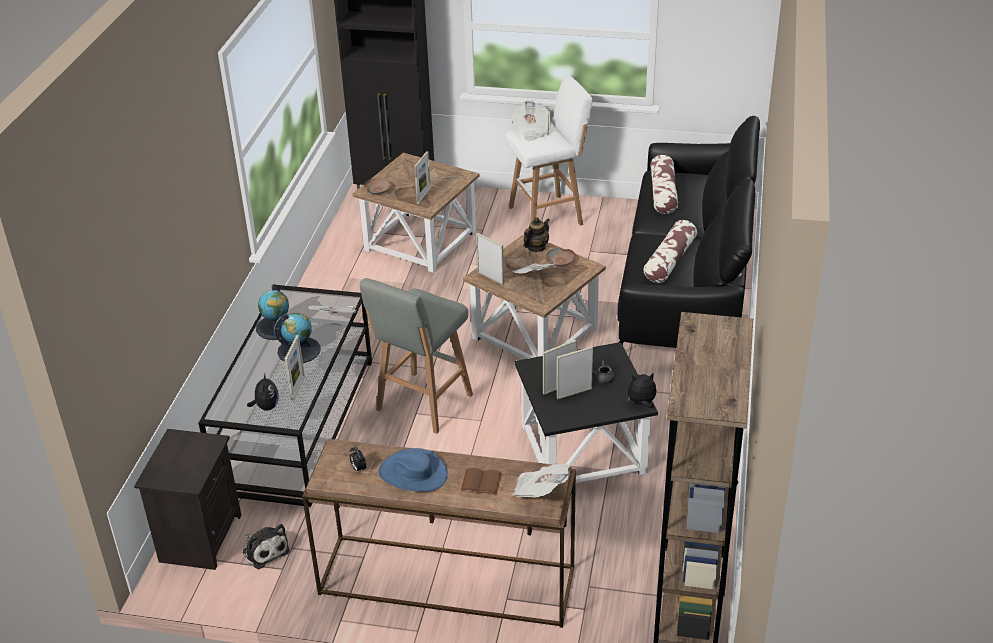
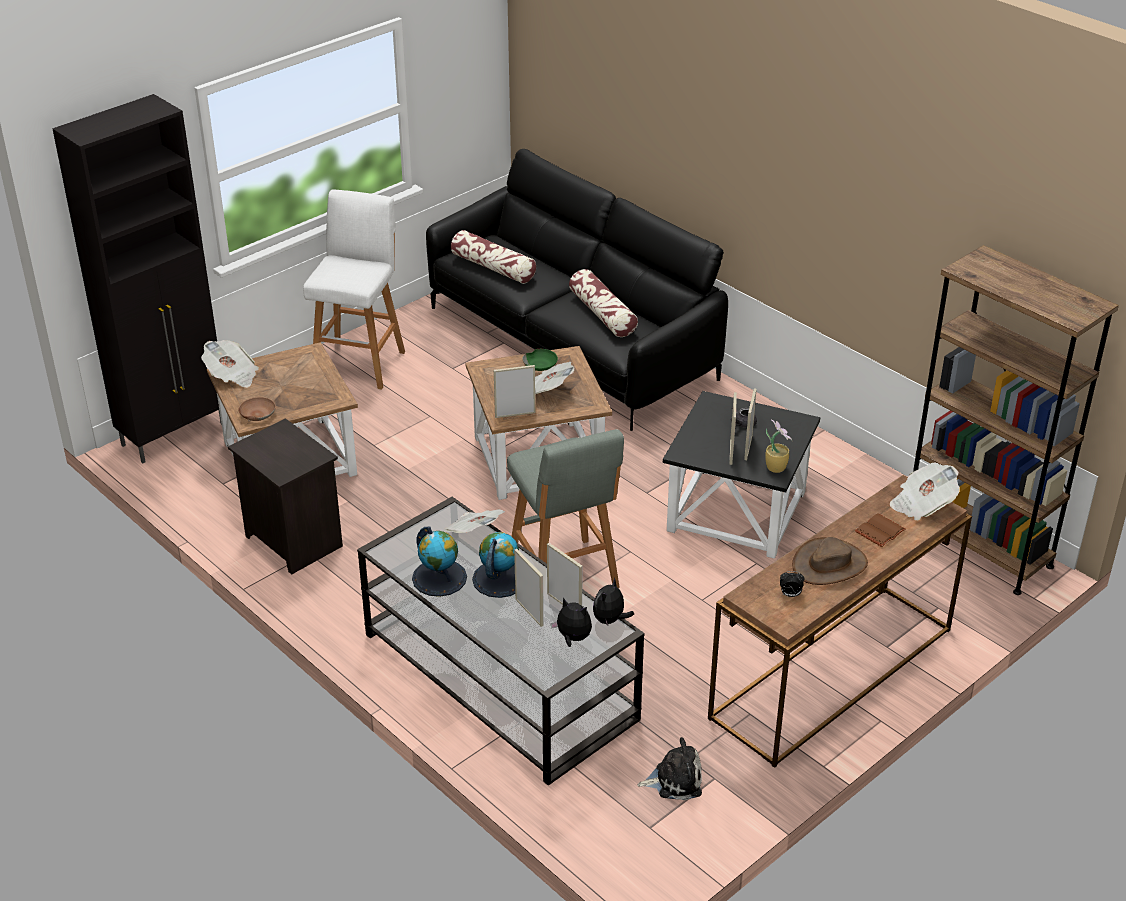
camera: 55 degrees left, 0 degrees up
(199, 537) = (606, 823): black nightstand -> black nightstand (291, 541)
(413, 473) = (829, 564): blue hat -> brown hat
(423, 196) = (312, 391): picture frame -> picture frame (529, 612)
(531, 131) = (330, 270): newspaper -> newspaper (232, 376)
(536, 247) = (499, 367): teapot -> none
(561, 261) = (541, 365): brown bowl -> green bowl
(565, 416) = (776, 467): none -> potted plant
(641, 403) = (801, 420): plush toy -> plush toy (610, 620)

